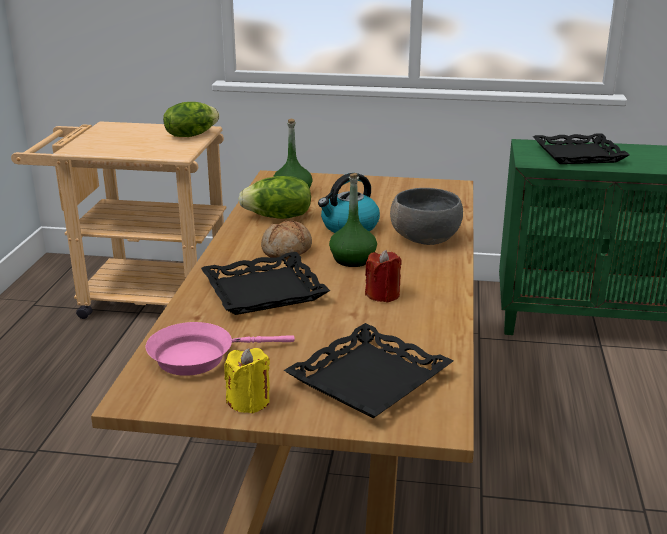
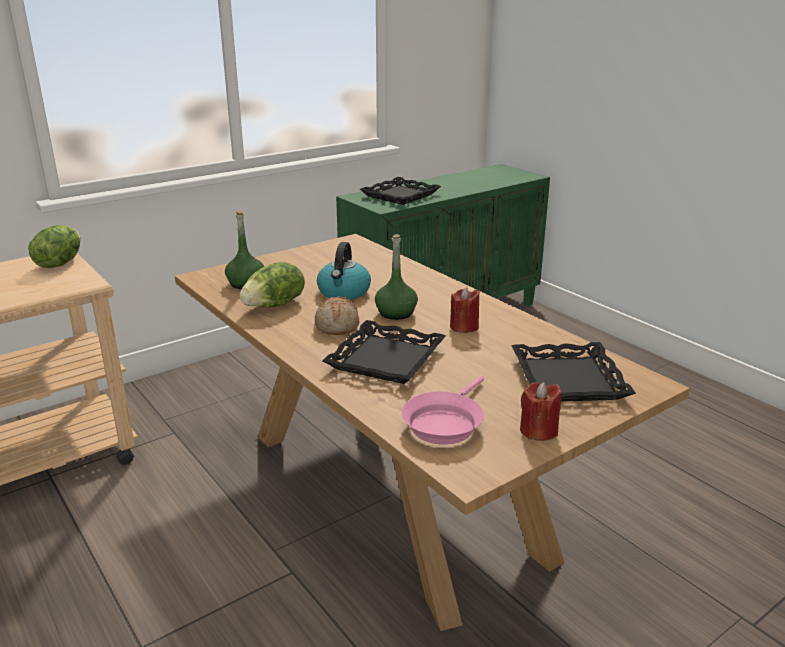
camera: 45 degrees left, 0 degrees up
(249, 401) = (538, 431): yellow candle -> red candle
(424, 238) = (409, 281): grey bowl -> none

